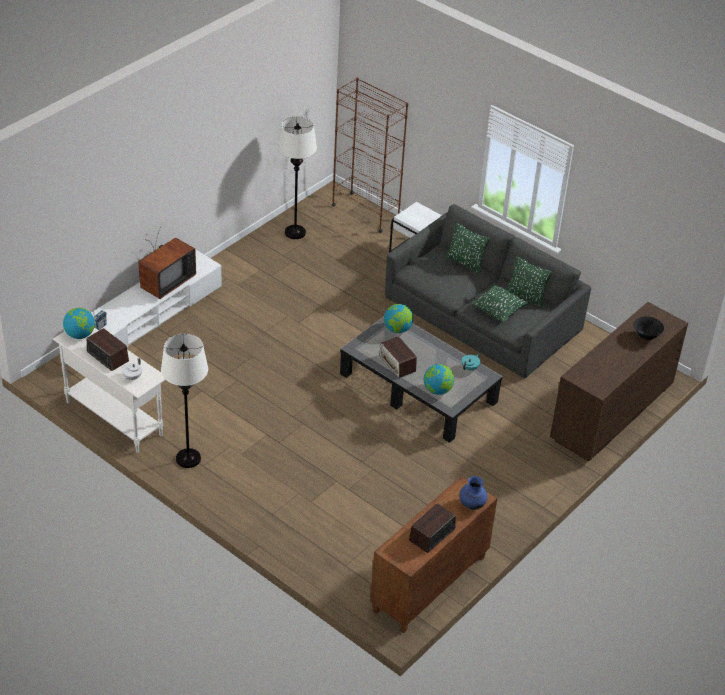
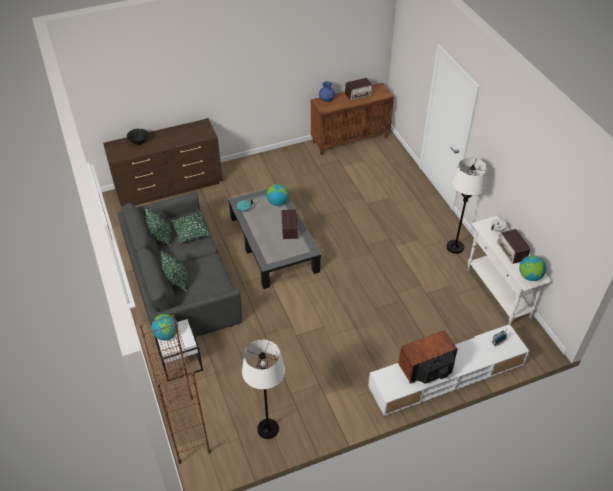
camera: 150 degrees left, 5 degrees up
(397, 329) = (269, 254): globe -> globe (166, 334)

